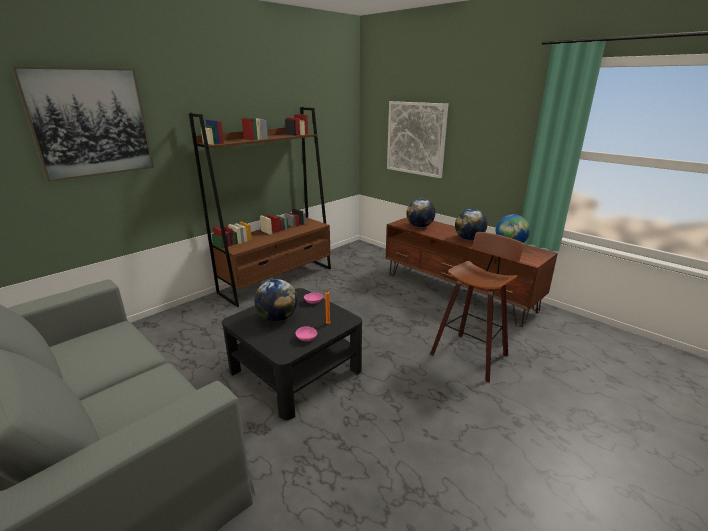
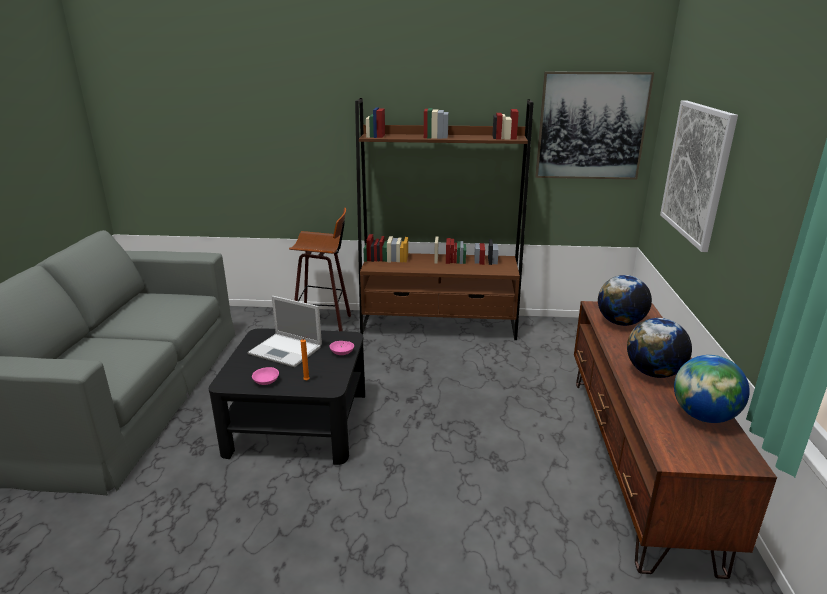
camera: 50 degrees right, 0 degrees up
(90, 123) = (263, 102): picture -> picture (591, 126)
(277, 318) = (286, 350): globe -> laptop
(471, 354) = (484, 543): stool -> stool (324, 326)

